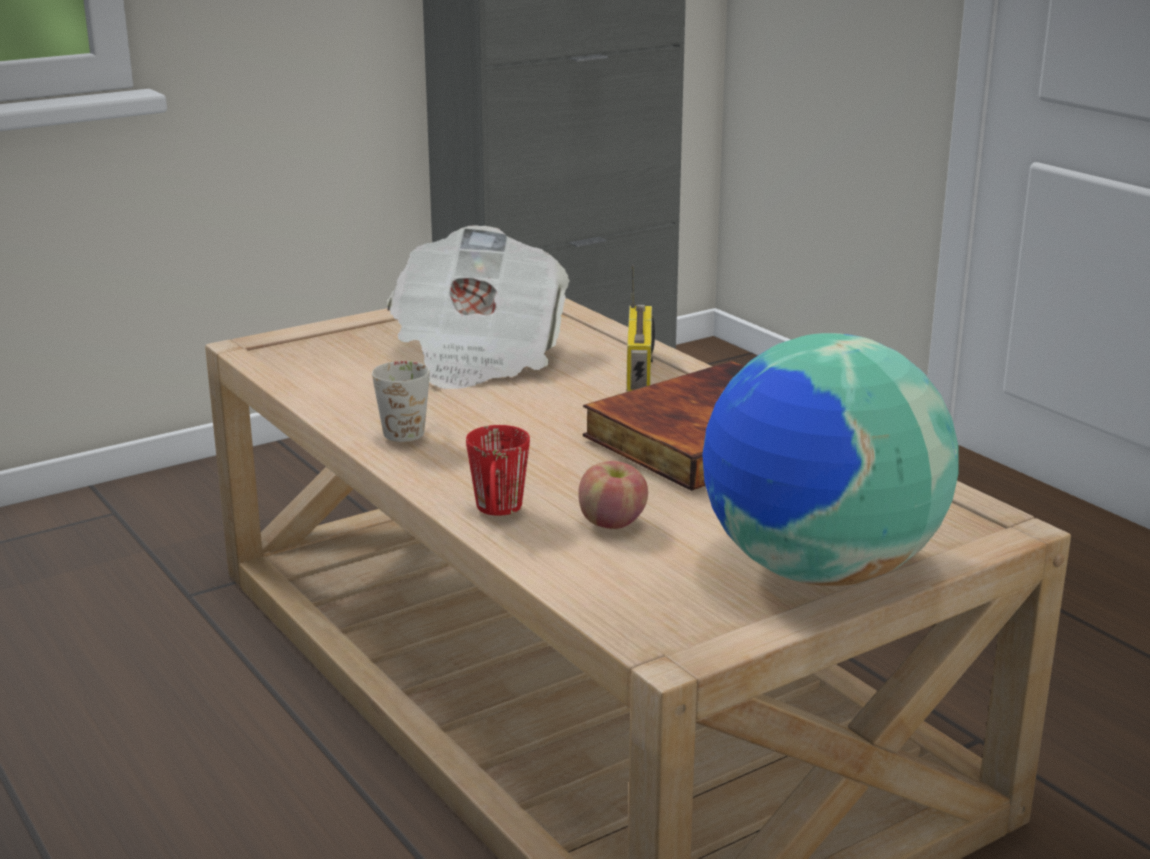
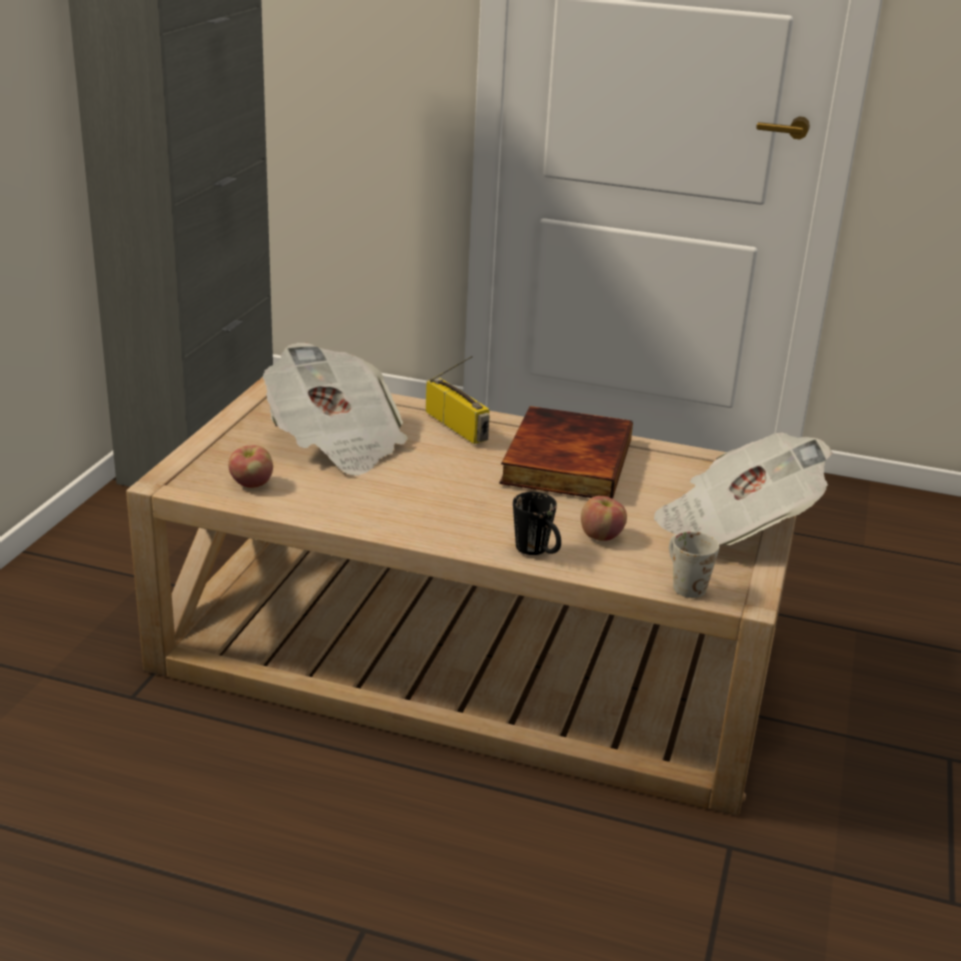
camera: 40 degrees left, 5 degrees up
(326, 369) = (252, 484): none -> apple
(408, 428) = (390, 512): white mug -> white mug (683, 583)
(498, 513) = (538, 552): red mug -> black mug
(818, 570) = (735, 528): globe -> newspaper

